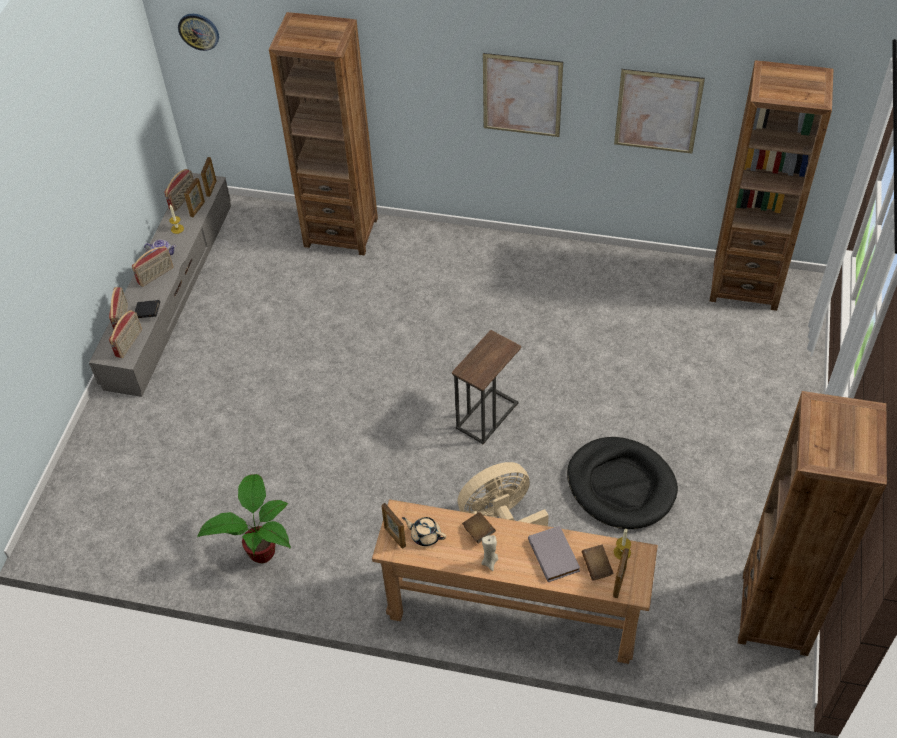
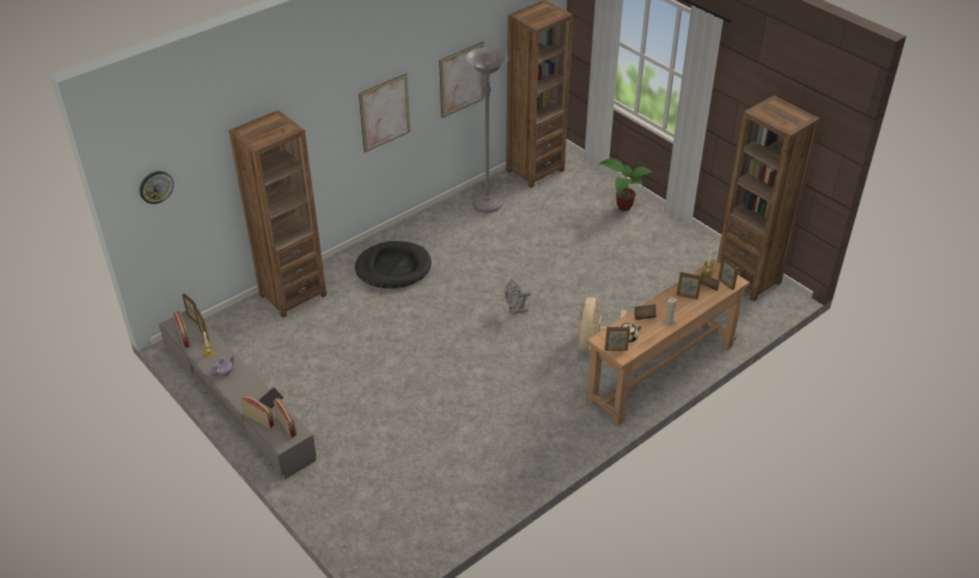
camera: 55 degrees left, 10 degrees down
(156, 276) = (240, 384): radio -> none
(261, 551) = (512, 459): potted plant -> potted plant (621, 206)
(487, 416) = (515, 310): brown side table -> grey fan
(555, 555) = (687, 297): grey book -> picture frame
(621, 485) = (618, 286): black dog bed -> black dog bed (393, 268)
(636, 283) = (487, 204): none -> grey floor lamp

